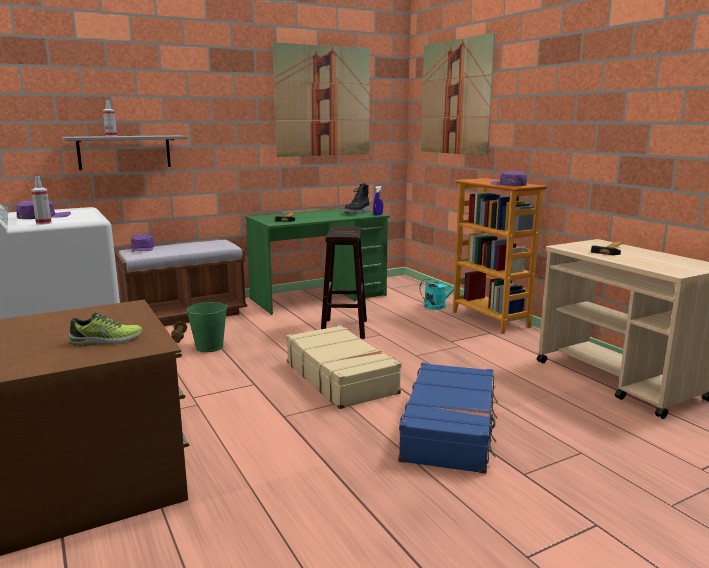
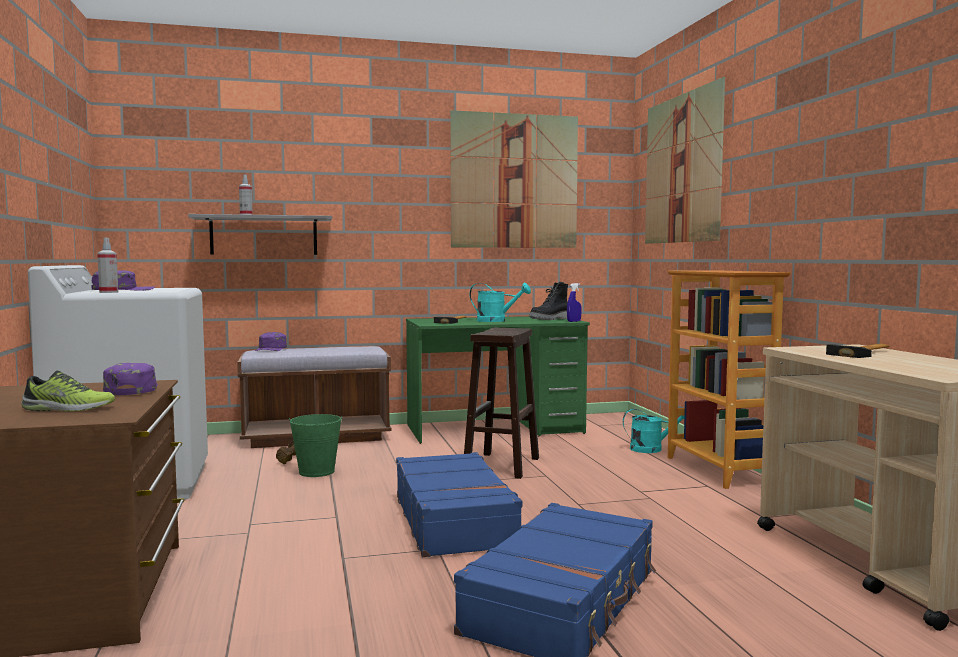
camera: 15 degrees right, 10 degrees down
(320, 216) = (496, 321): none -> turquoise watering can
(341, 377) = (454, 520): beige suitcase -> blue suitcase
(508, 185) = (732, 271): purple cap -> purple cap (131, 389)

